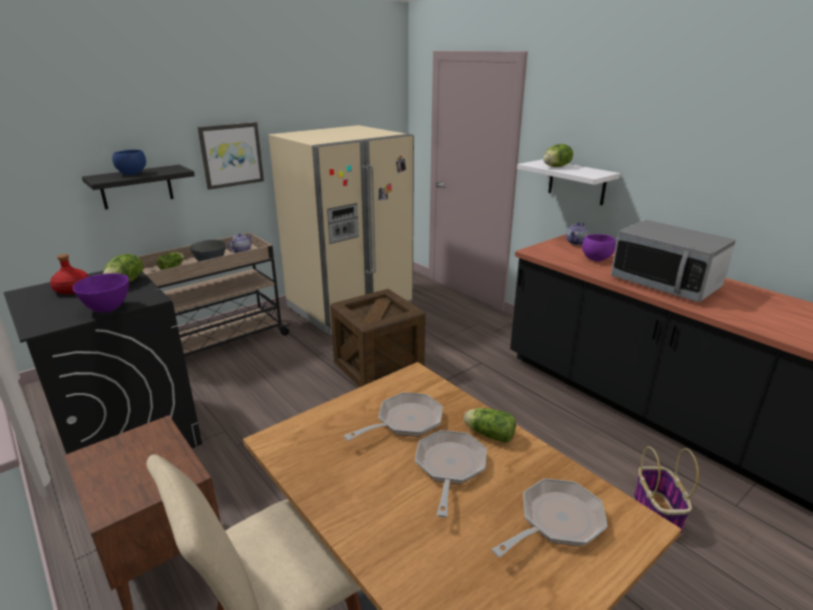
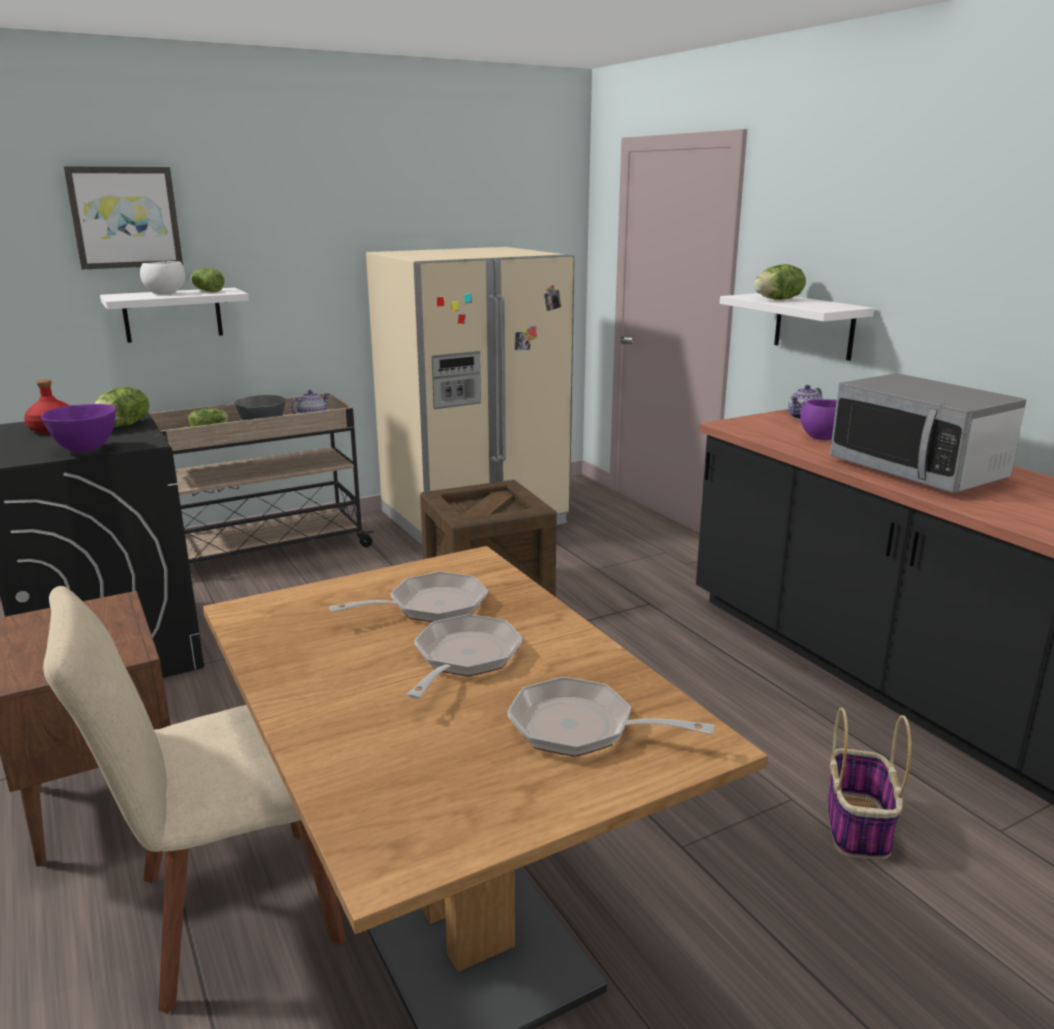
camera: 10 degrees right, 5 degrees down
(131, 174) = (164, 293): blue bowl -> white bowl
(136, 187) = (172, 315): black shelf -> white shelf
(231, 155) = (310, 279): picture -> picture (125, 217)
(488, 434) = (541, 629): lettuce -> lettuce (207, 291)
(556, 522) = (581, 728): frying pan -> frying pan turned 135 degrees counterclockwise

